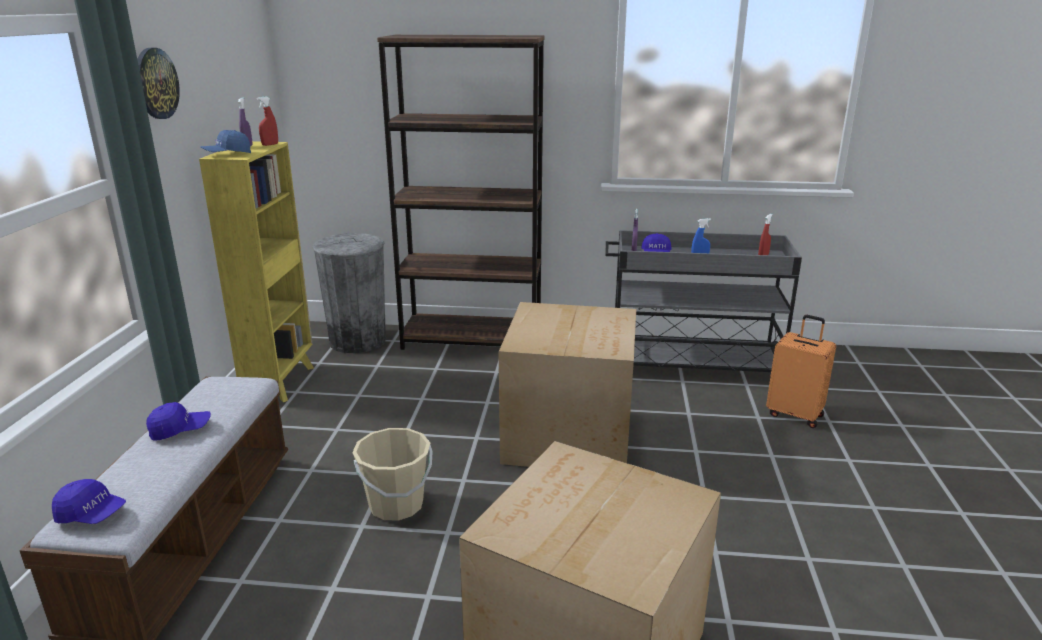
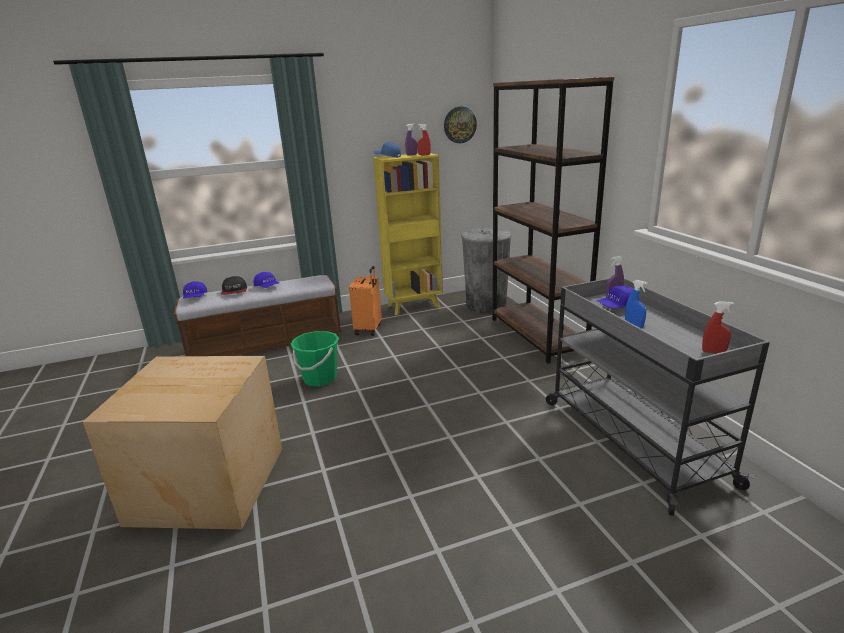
camera: 65 degrees right, 0 degrees up
(142, 465) = (234, 291): none -> cap
(155, 83) = (348, 111): wall clock -> wall clock (459, 125)
(396, 505) = (320, 378): beige bucket -> green bucket
(570, 435) = (445, 411): cardboard box -> none
(795, 414) = (616, 531): orange suitcase -> orange suitcase (369, 329)

